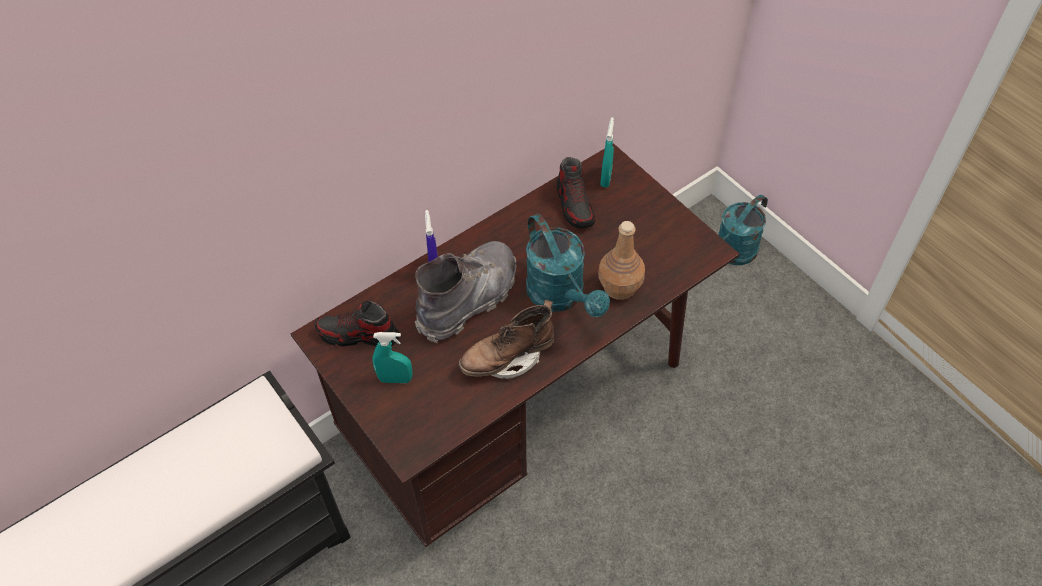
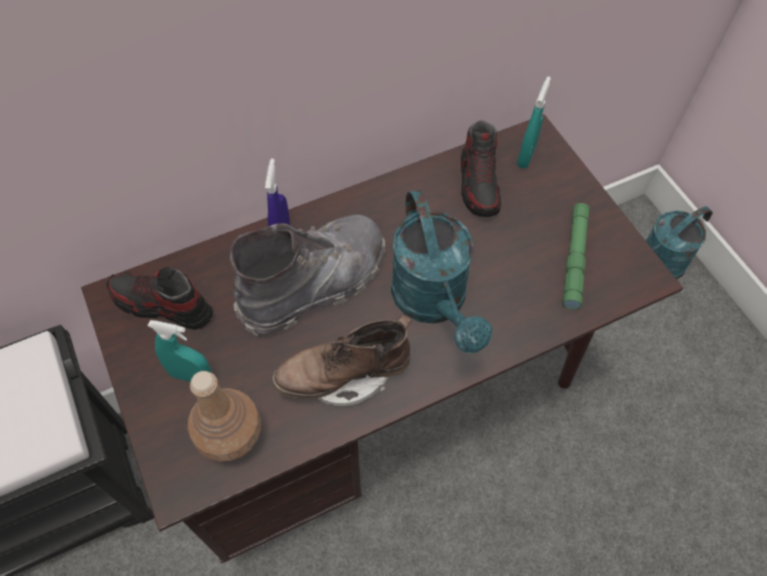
camera: 10 degrees right, 5 degrees up
(619, 287) = (513, 305): brown bottle -> brown bottle (231, 438)
(657, 247) = (574, 259): none -> green flashlight

